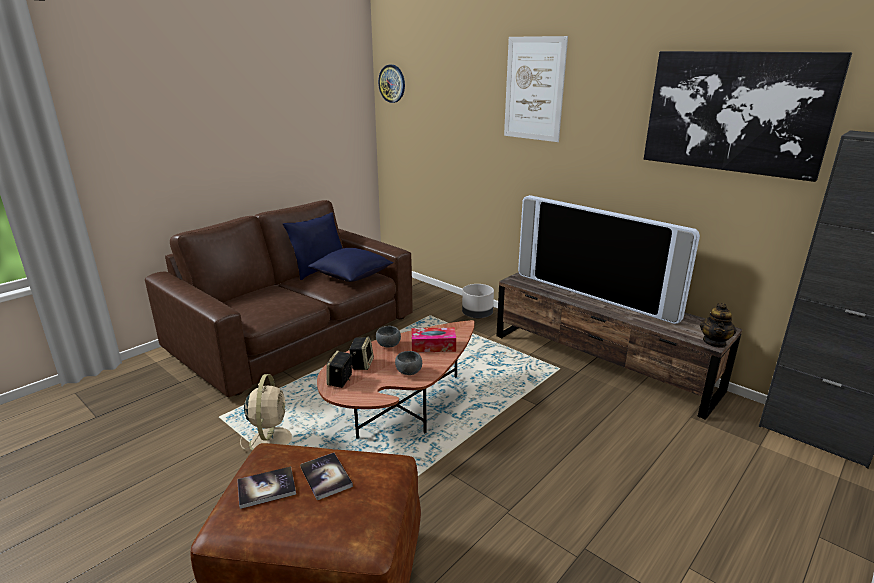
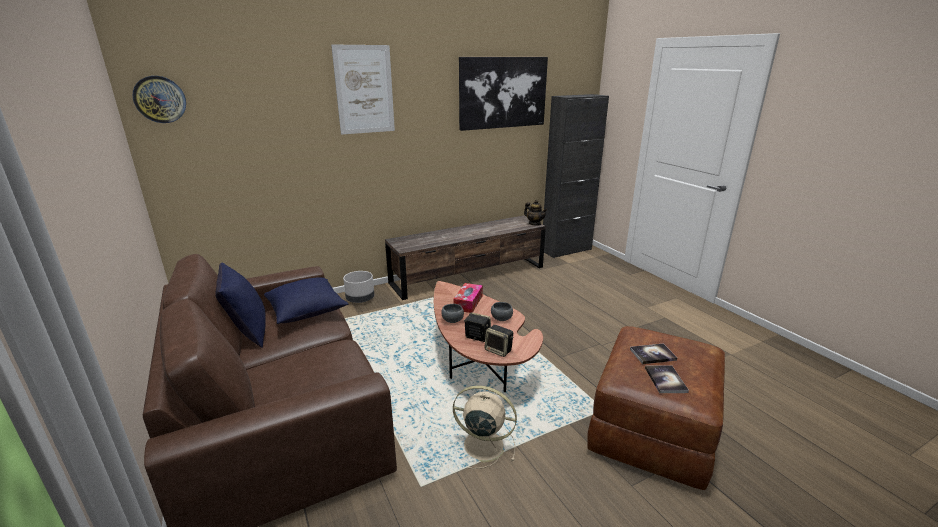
camera: 70 degrees left, 0 degrees up
(594, 295) = (453, 232): television -> none

